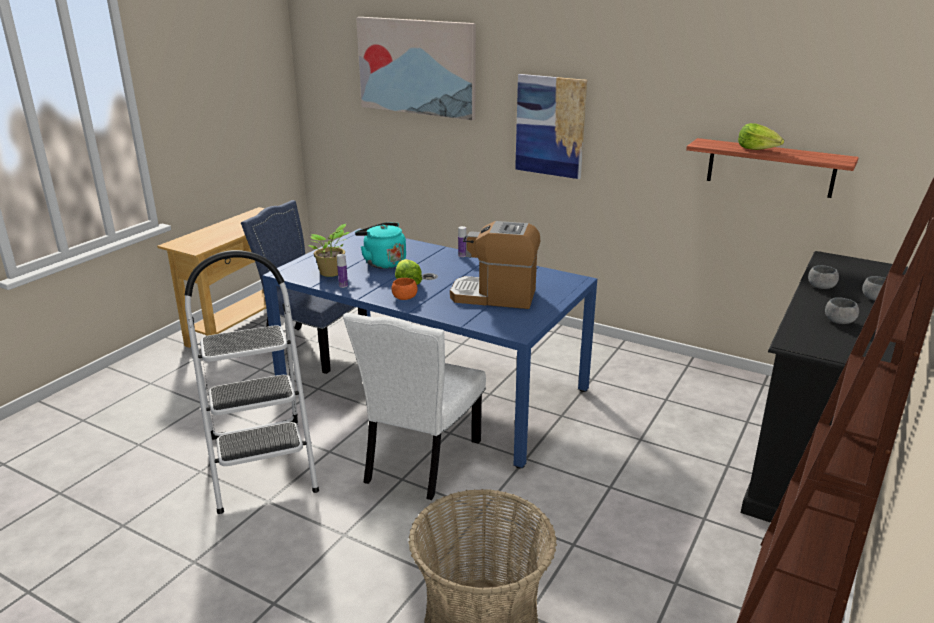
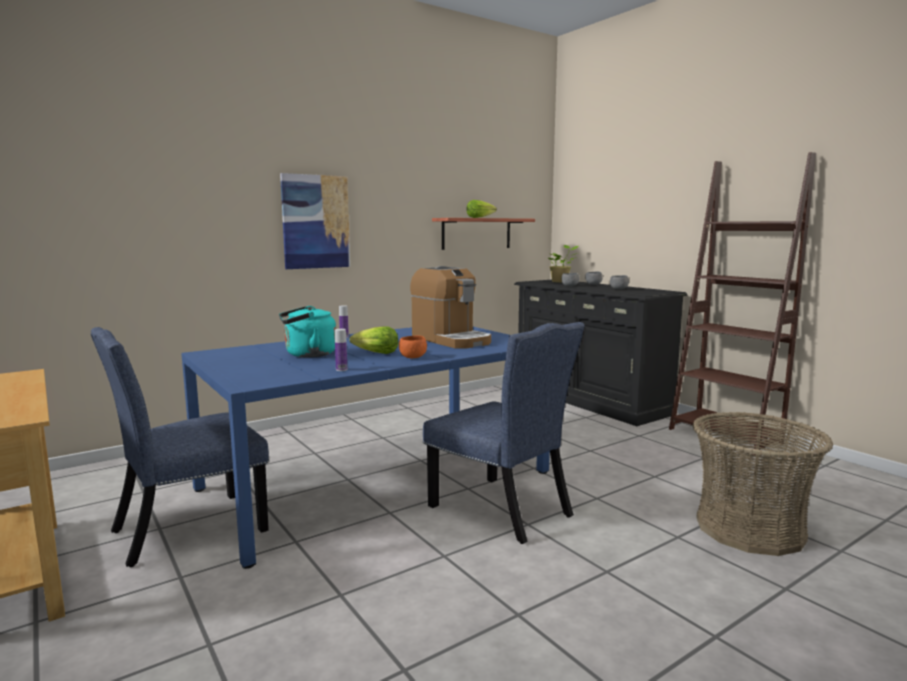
camera: 65 degrees left, 15 degrees down
(262, 461) = (425, 607): step ladder -> none
(332, 273) = (296, 370): potted plant -> potted plant (561, 281)
(417, 67) = (145, 169): picture -> none
(421, 458) = (500, 508): white chair -> blue chair
(495, 296) = (451, 340): coffee machine -> coffee machine turned 75 degrees counterclockwise

